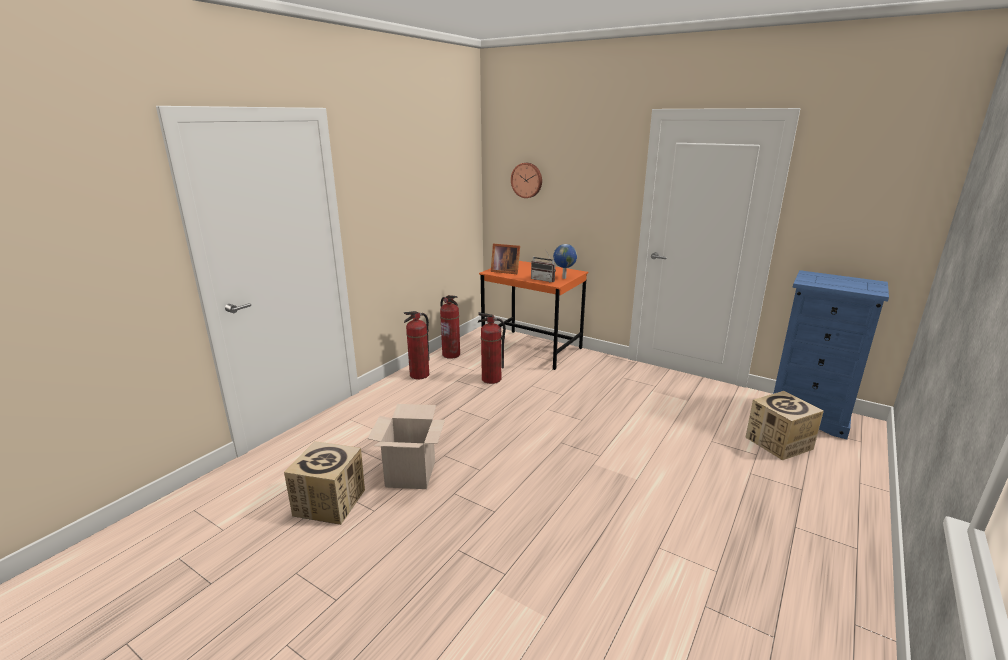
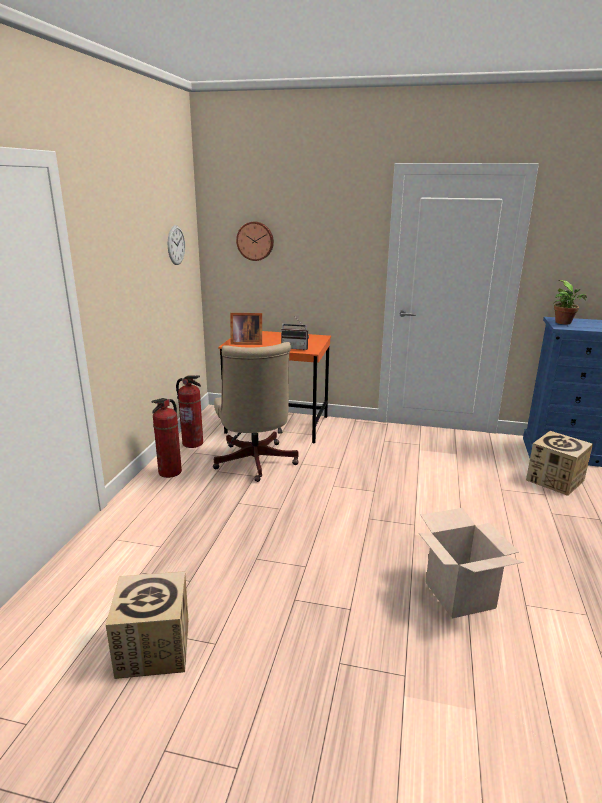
camera: 20 degrees left, 0 degrees up
(411, 474) = (232, 589): cardboard box -> cardboard box (459, 595)
(453, 182) = (176, 245): none -> wall clock
(491, 379) = (255, 464): fire extinguisher -> beige office chair
(563, 278) = (313, 344): globe -> none
(814, 278) = (564, 323): none -> potted plant

